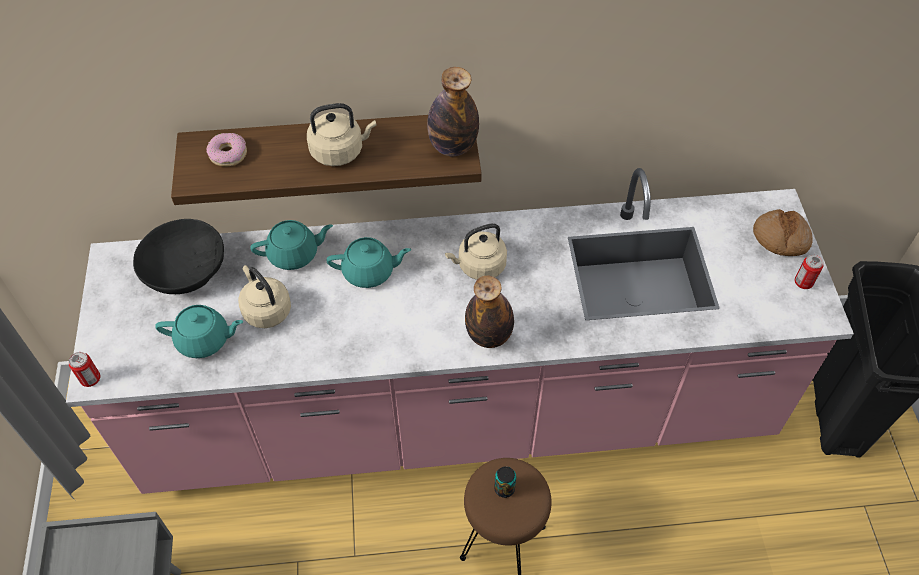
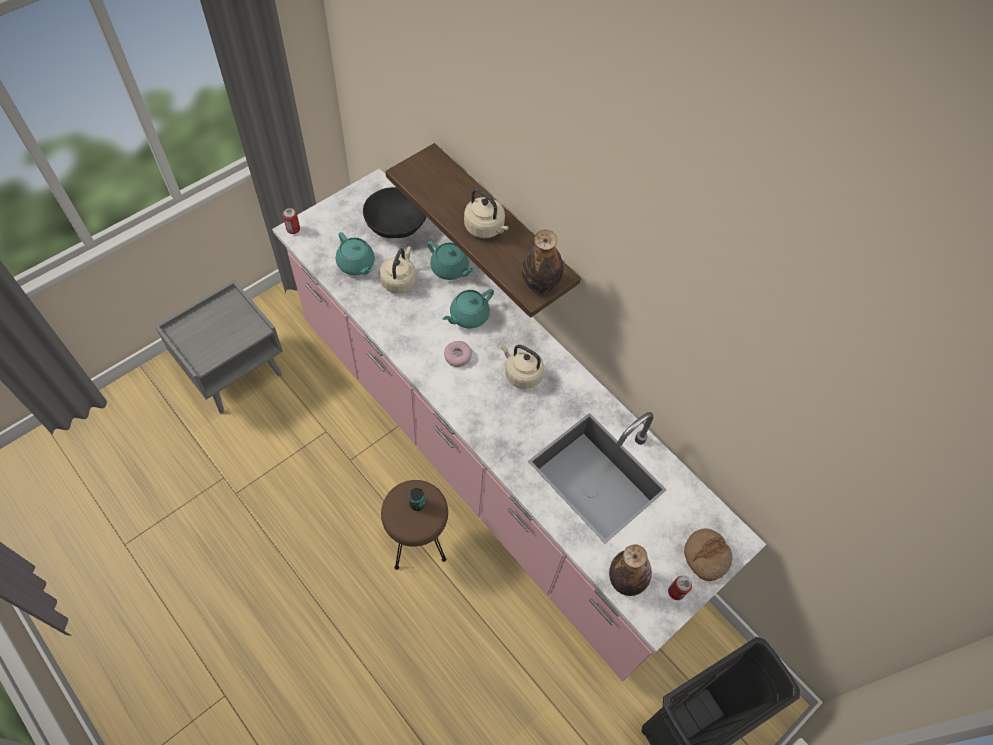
camera: 50 degrees right, 5 degrees up
(228, 154) = (437, 176): donut -> donut (457, 356)
(369, 272) = (468, 316): turquoise teapot -> turquoise teapot turned 90 degrees clockwise
(489, 335) = (471, 410): bottle -> bottle (626, 580)

